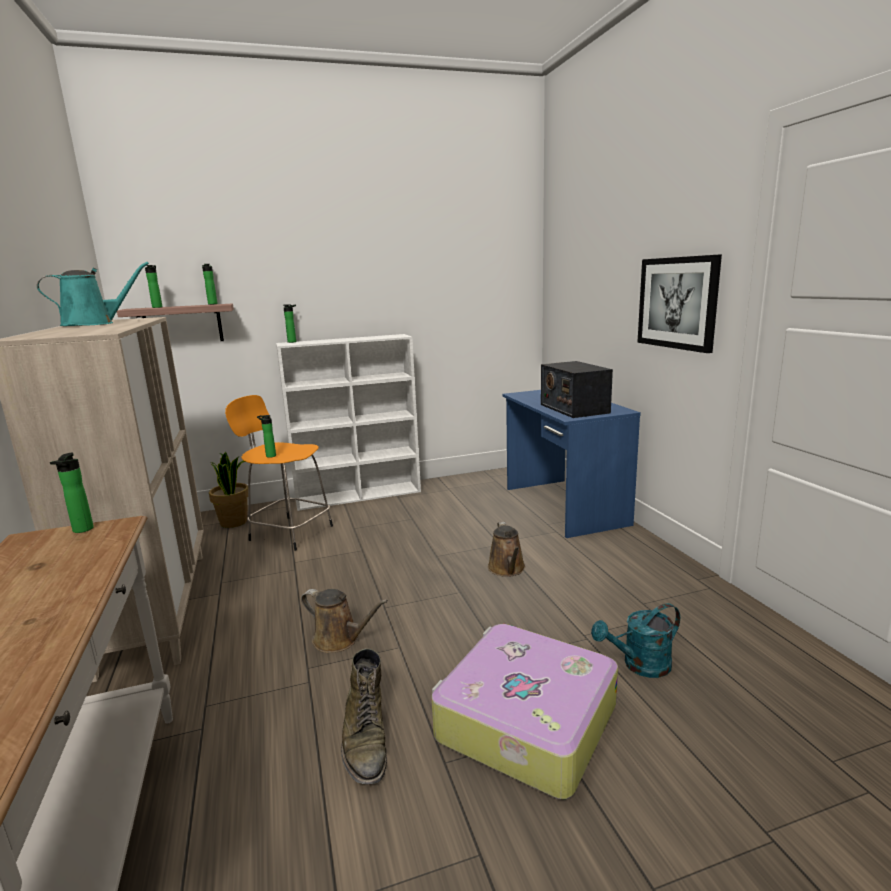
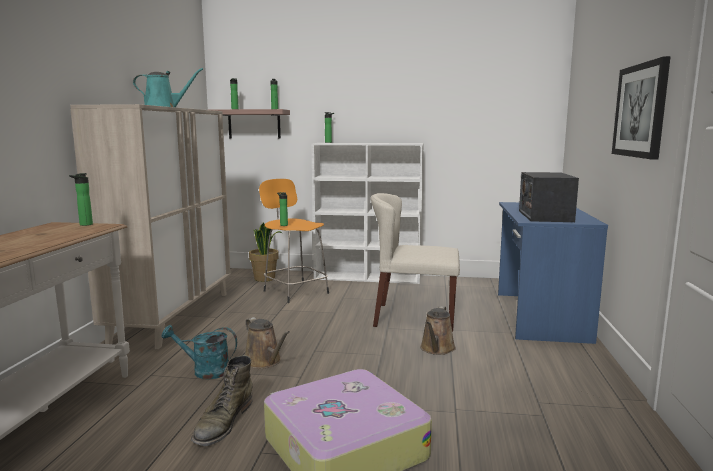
camera: 25 degrees right, 5 degrees down
(451, 536) = (413, 317): none -> beige chair
(640, 666) = (483, 443): turquoise watering can -> turquoise watering can (205, 371)

